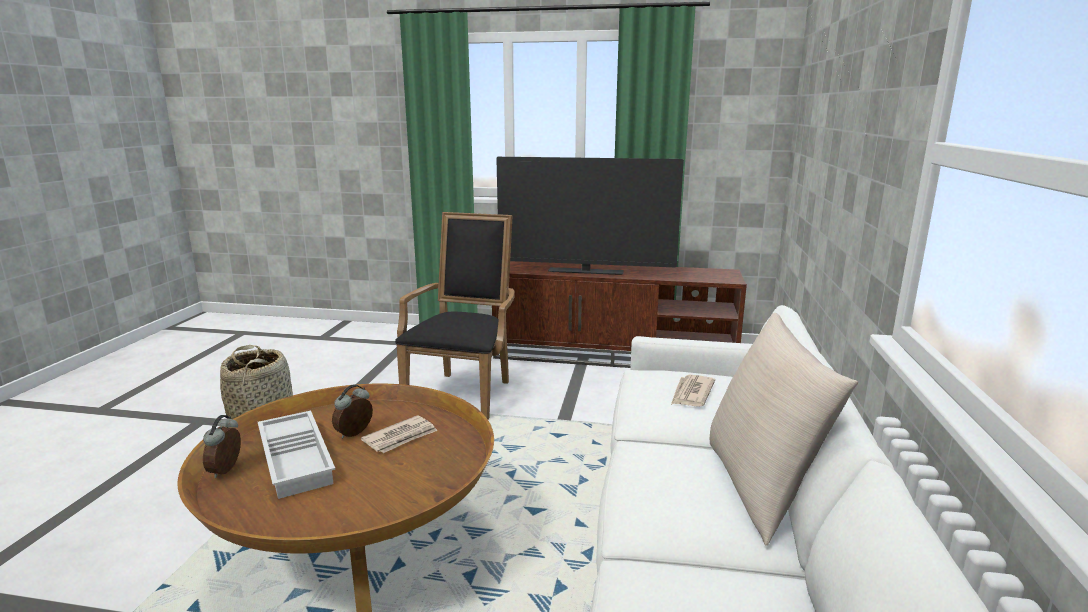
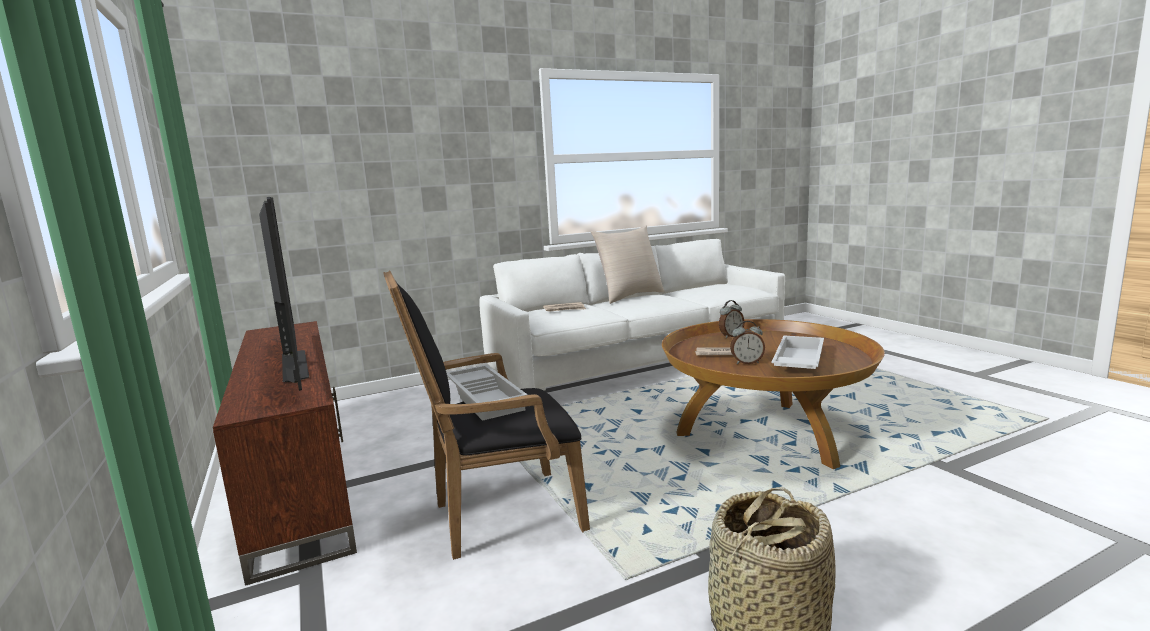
camera: 125 degrees left, 5 degrees down
(227, 470) = (849, 366): alarm clock -> alarm clock (730, 336)
(475, 318) = (486, 397): none -> white tray

